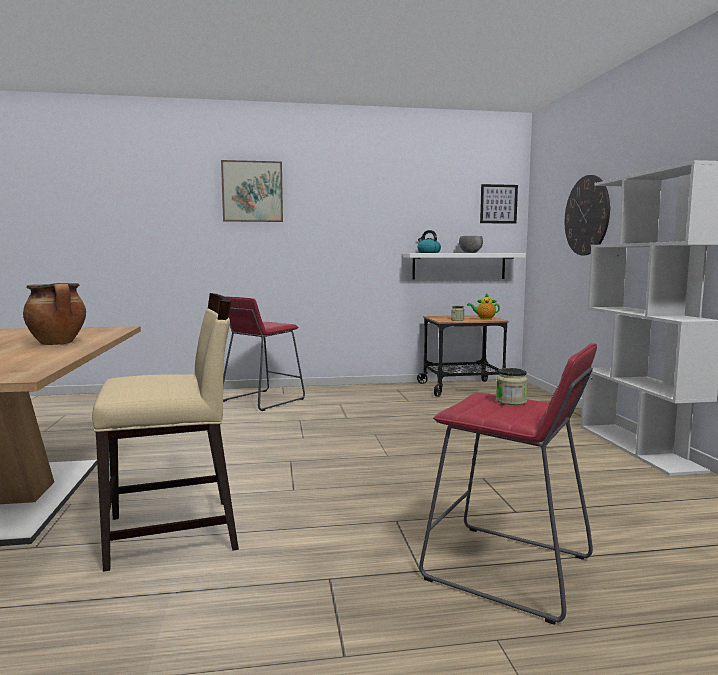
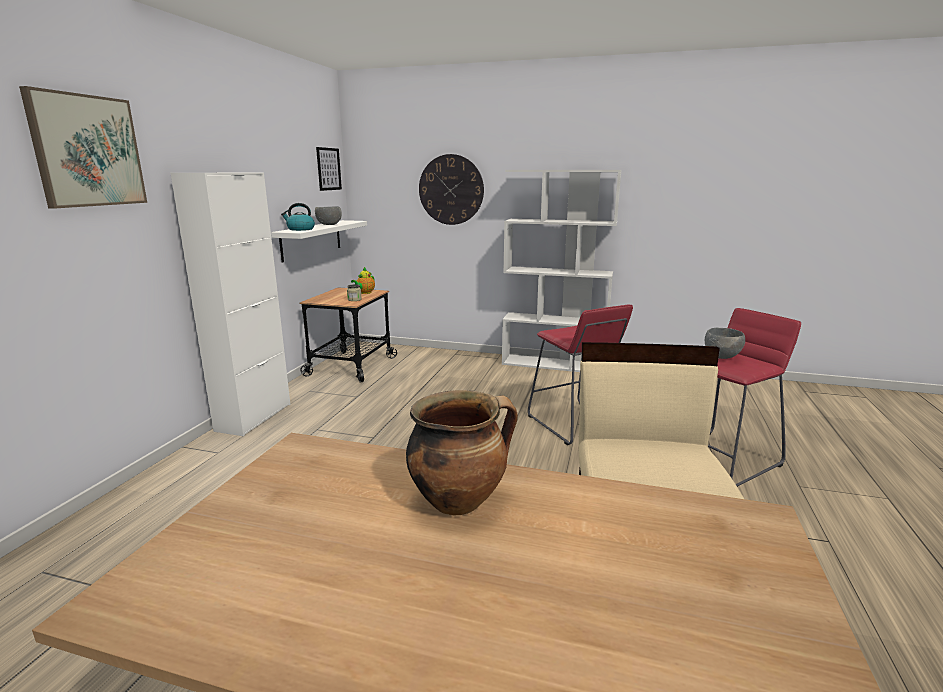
camera: 65 degrees left, 10 degrees up
(262, 400) = (227, 472): red stool -> red stool (575, 423)
(337, 388) = (254, 417): none -> white cabinet
(511, 401) = (722, 357): jar -> grey bowl

